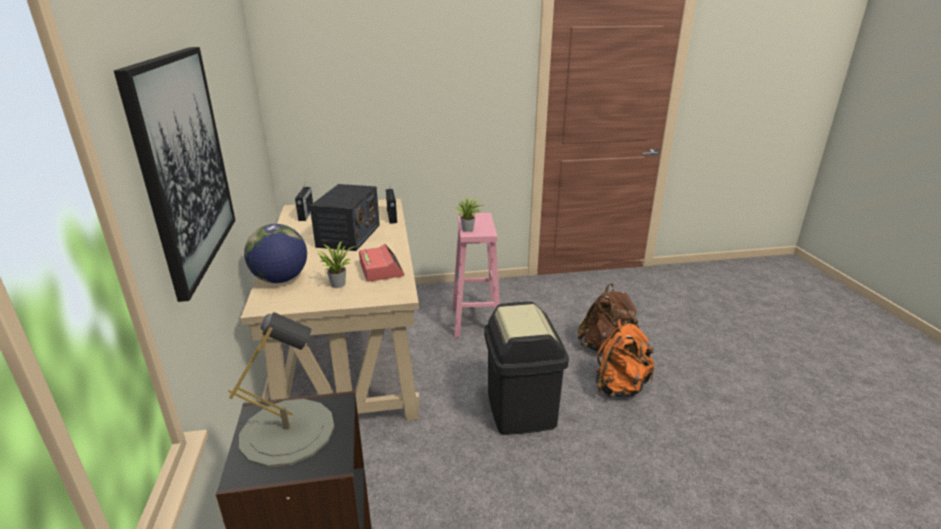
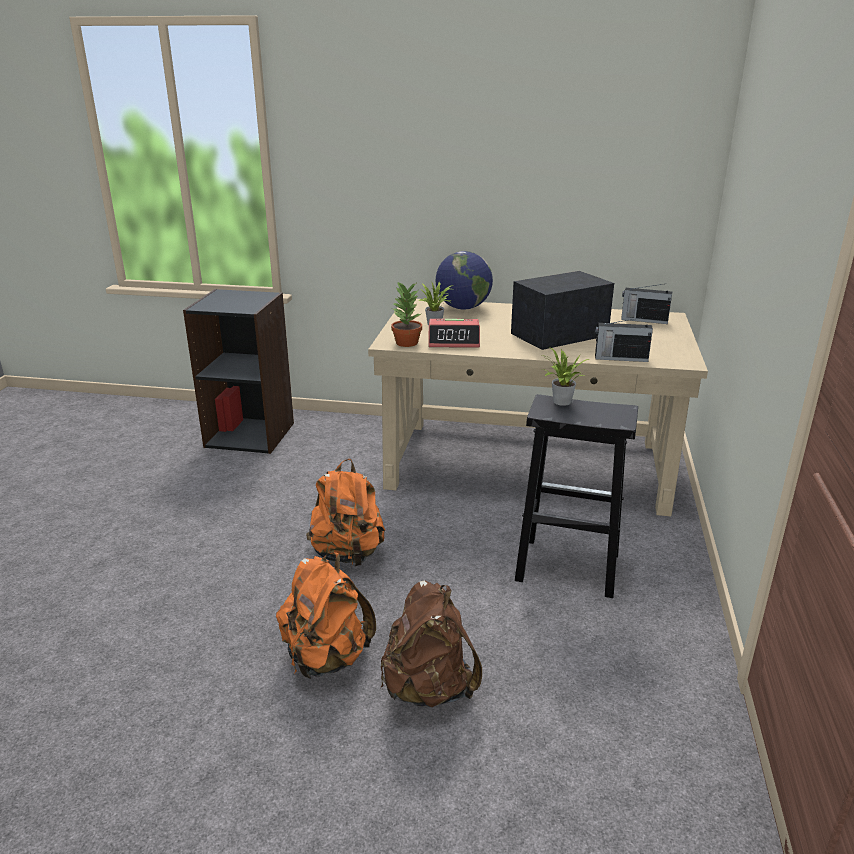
camera: 110 degrees right, 0 degrees up
(184, 164) = (385, 153): picture -> none
(287, 431) = (240, 299): grey table lamp -> none
(348, 236) = (559, 334): radio -> radio turned 120 degrees clockwise
(394, 288) = (406, 343): none -> potted plant
(476, 321) = (565, 566): pink stool -> black stool
(520, 410) = (348, 554): black trash can -> orange backpack

